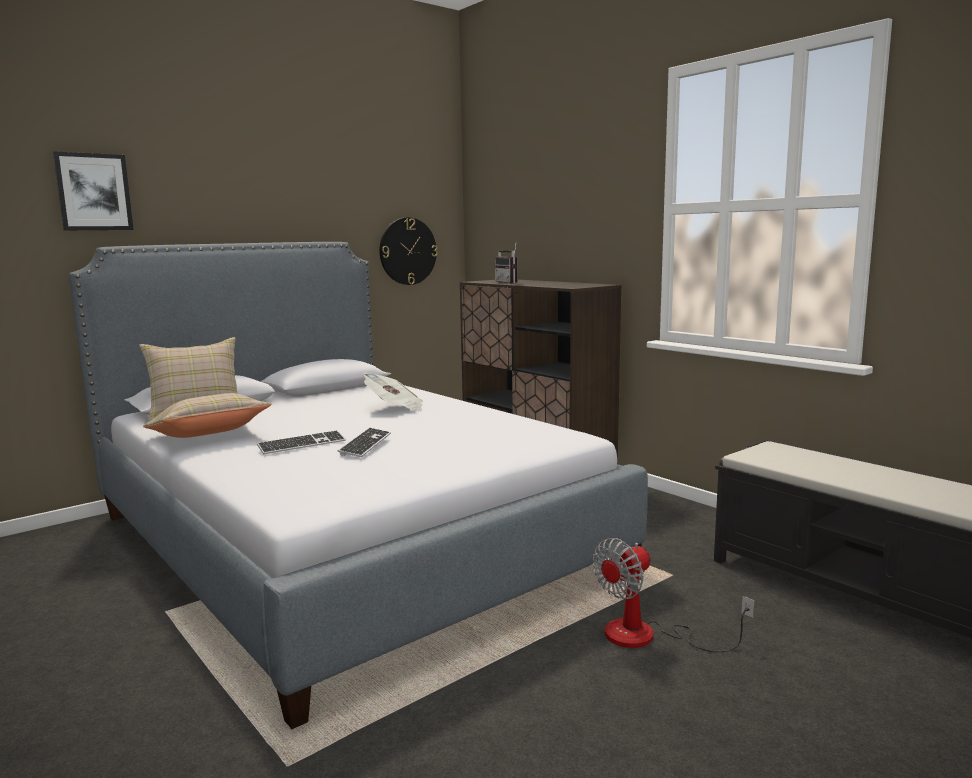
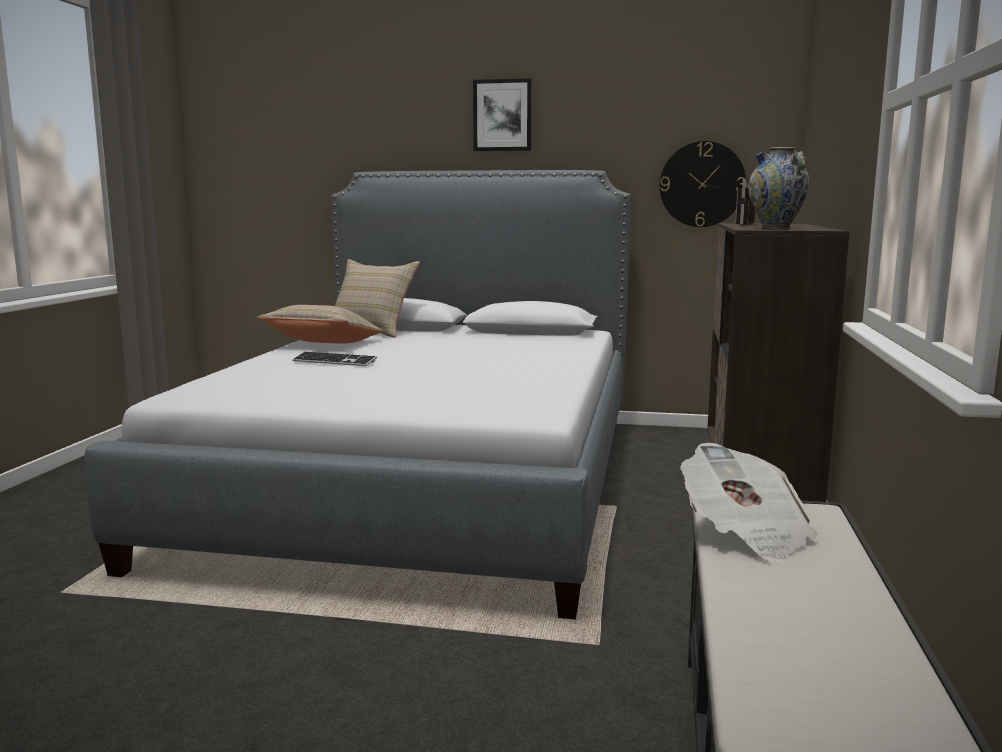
camera: 50 degrees right, 0 degrees up
(93, 192) = (365, 123): picture -> picture (502, 115)
(365, 444) = (361, 371): keyboard -> none
(395, 408) = (502, 355): newspaper -> newspaper (745, 534)
(578, 286) = (775, 229): none -> vase
(648, 636) = (420, 673): fan -> none

